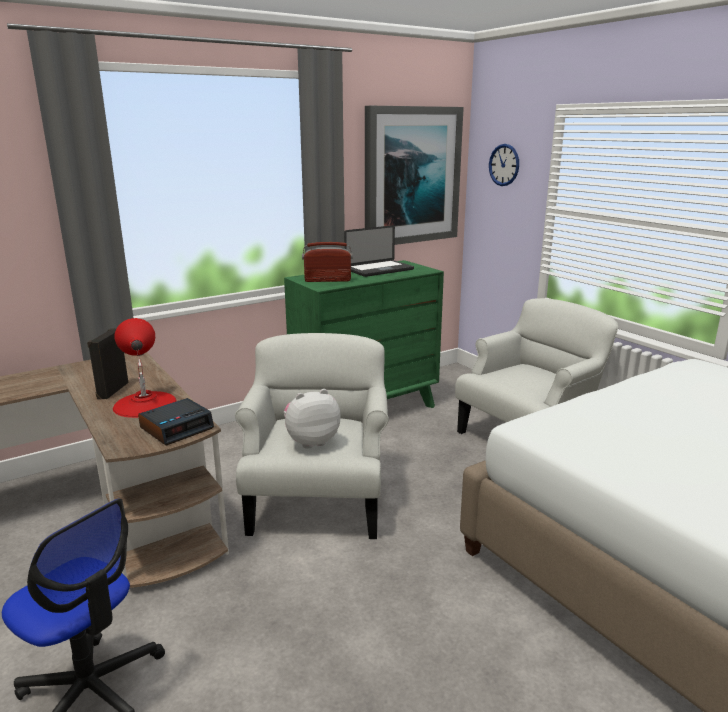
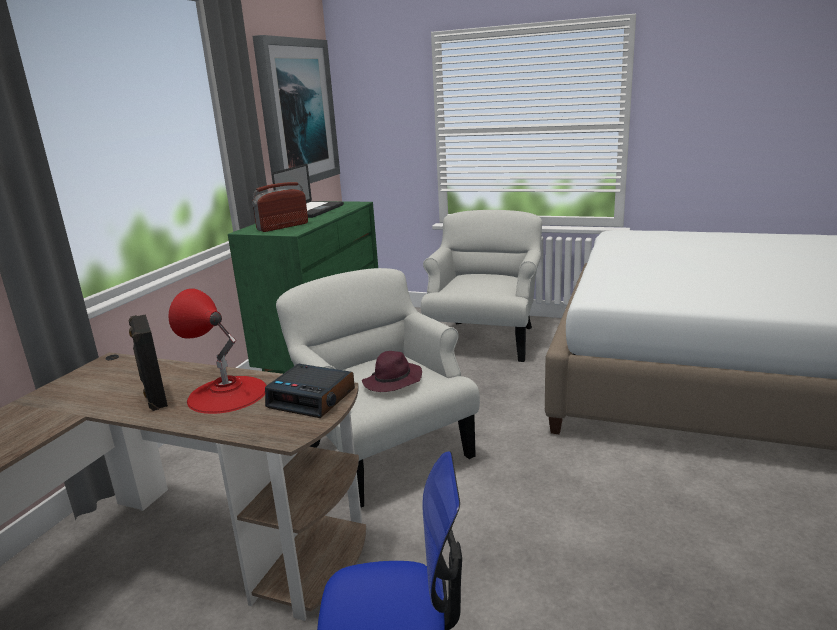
camera: 35 degrees left, 0 degrees up
(177, 428) = (312, 398): alarm clock -> alarm clock turned 105 degrees clockwise
(311, 441) = (392, 382): plush toy -> purple hat
(504, 165) = (379, 95): wall clock -> none

